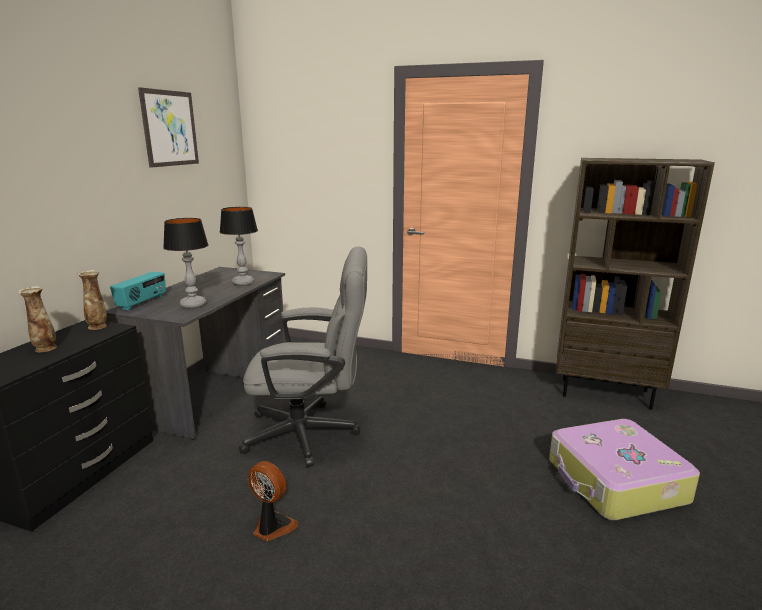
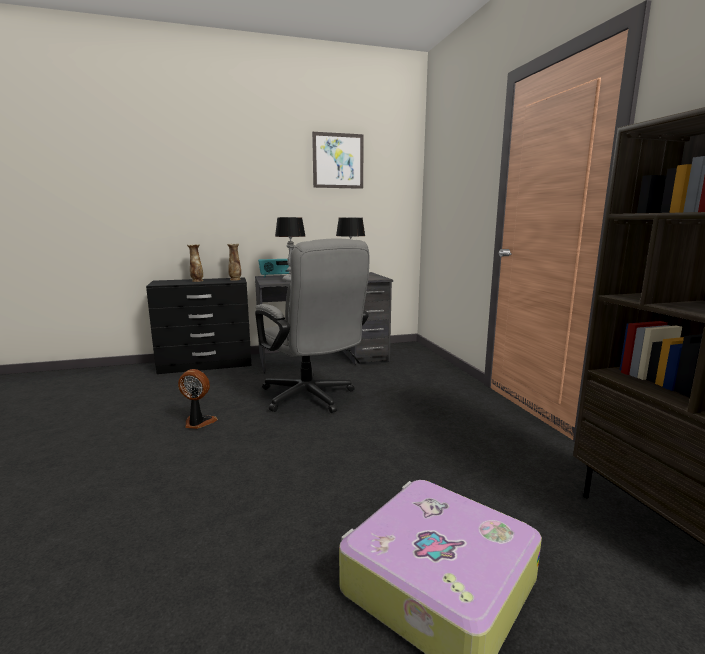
camera: 55 degrees right, 5 degrees down
(272, 527) = (198, 423): fan -> fan turned 75 degrees counterclockwise

